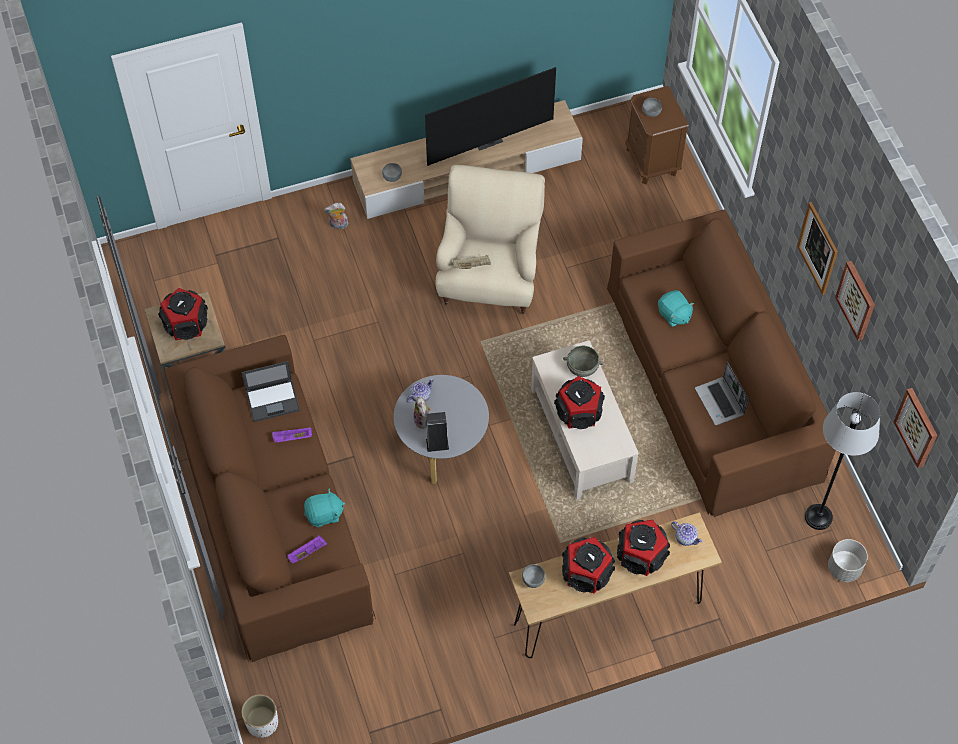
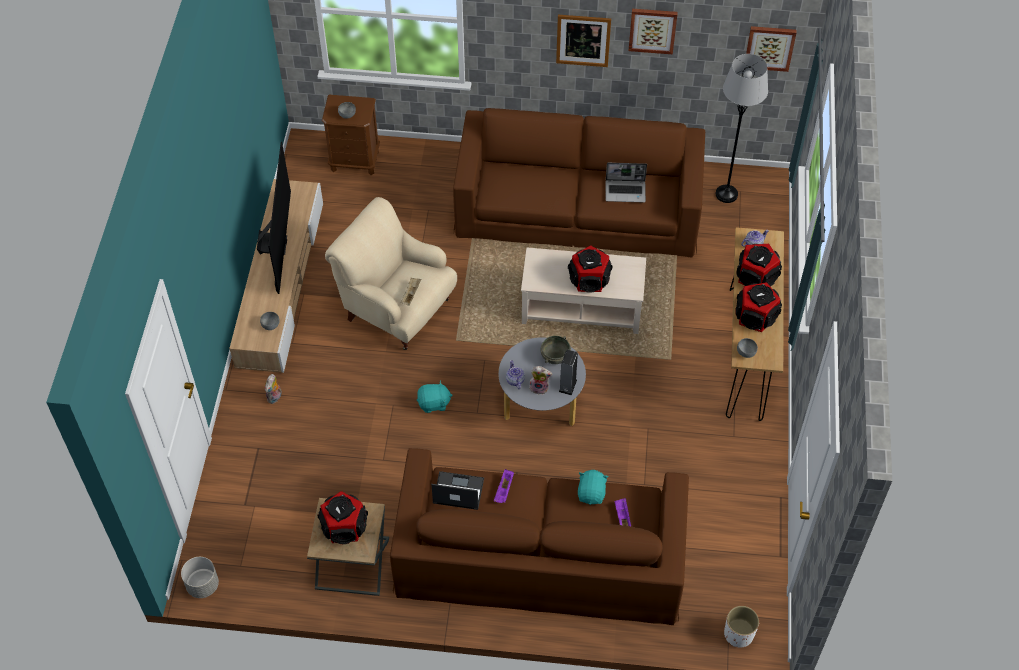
camera: 65 degrees left, 5 degrees down
(273, 400) = (457, 491): laptop -> laptop turned 90 degrees counterclockwise
(582, 368) = (550, 262): grey bowl -> grey bowl (555, 357)
(674, 315) = (532, 187): turquoise plush toy -> turquoise plush toy (434, 403)
(844, 568) = (774, 198): grey planter -> grey planter (202, 585)

